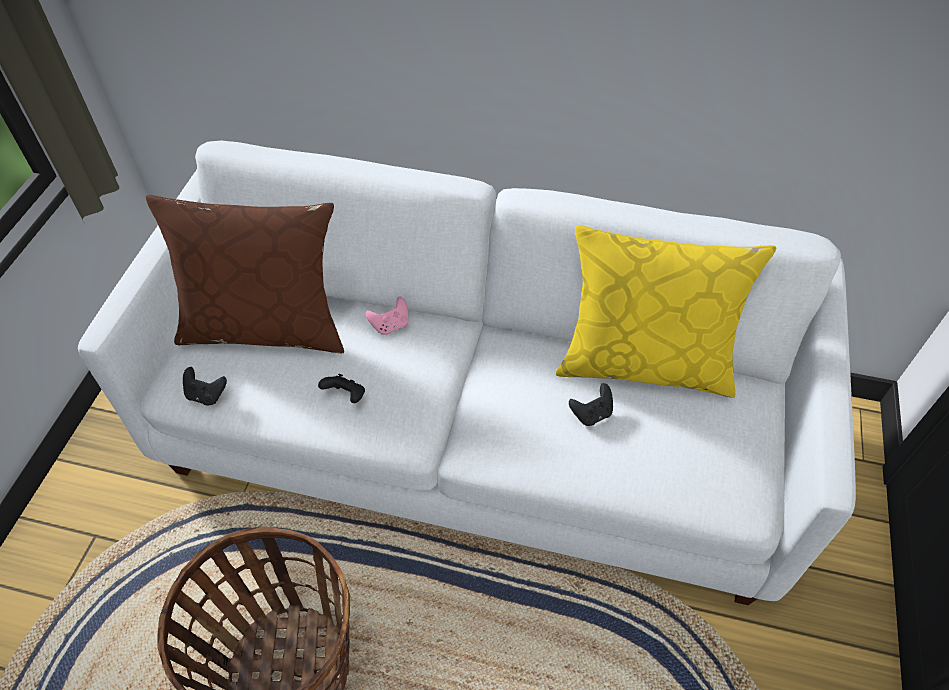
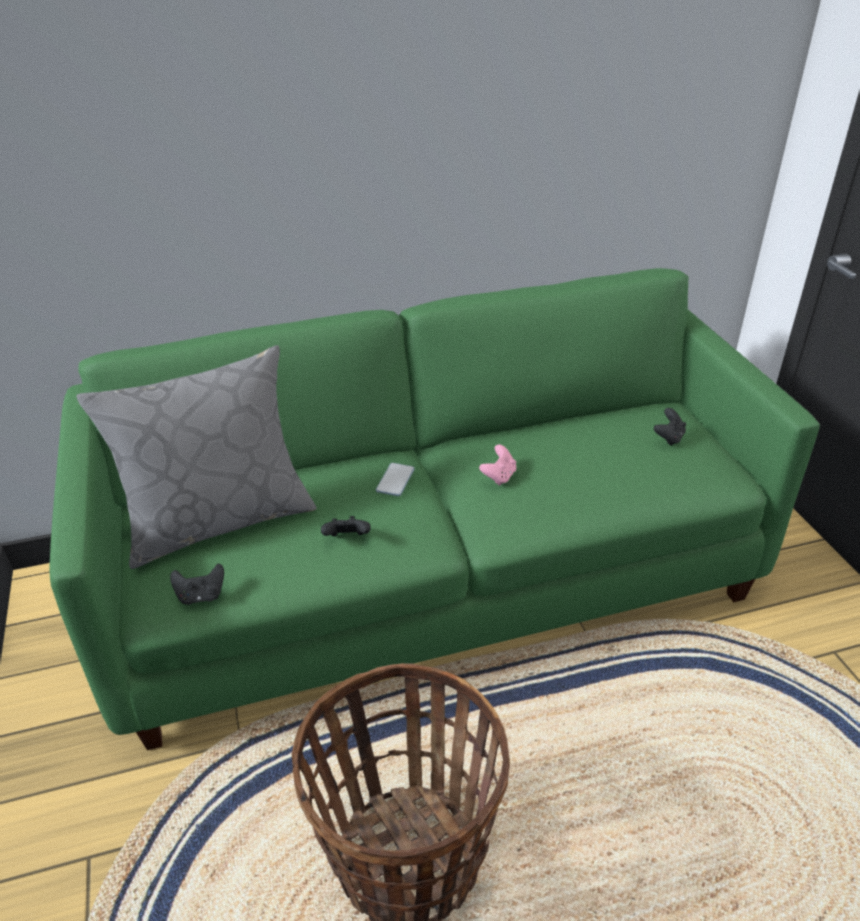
camera: 30 degrees left, 15 degrees down
(265, 327) = (219, 520): brown pillow -> grey pillow
(390, 325) = (342, 474): pink game controller -> pink game controller (499, 476)
(429, 353) = (395, 480): none -> phone
(476, 433) = (433, 579): white sofa -> green sofa
(591, 414) = (568, 467): black game controller -> black game controller (668, 438)
(644, 363) = (576, 421): yellow pillow -> none

